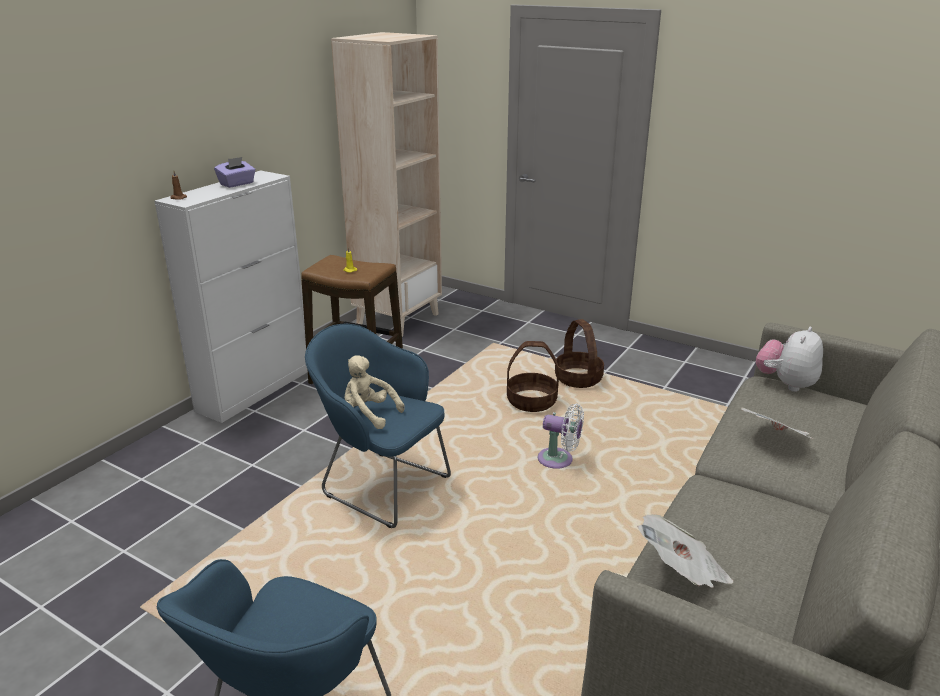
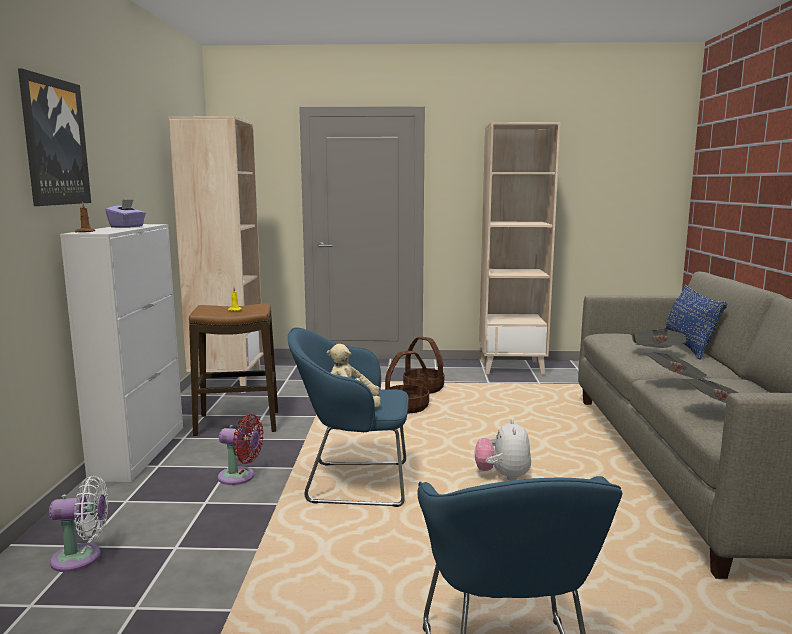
camera: 30 degrees left, 15 degrees down
(148, 112) = (54, 142): none -> picture
(301, 445) = (240, 477): none -> red fan
(559, 460) = (472, 434): white fan -> white fan (82, 558)
(713, 502) = (677, 383): none -> newspaper
(722, 370) = (512, 367): none -> beige bookcase
(786, 384) = (615, 333): plush toy -> plush toy (503, 476)
(848, 437) = (688, 346): none -> blue pillow

